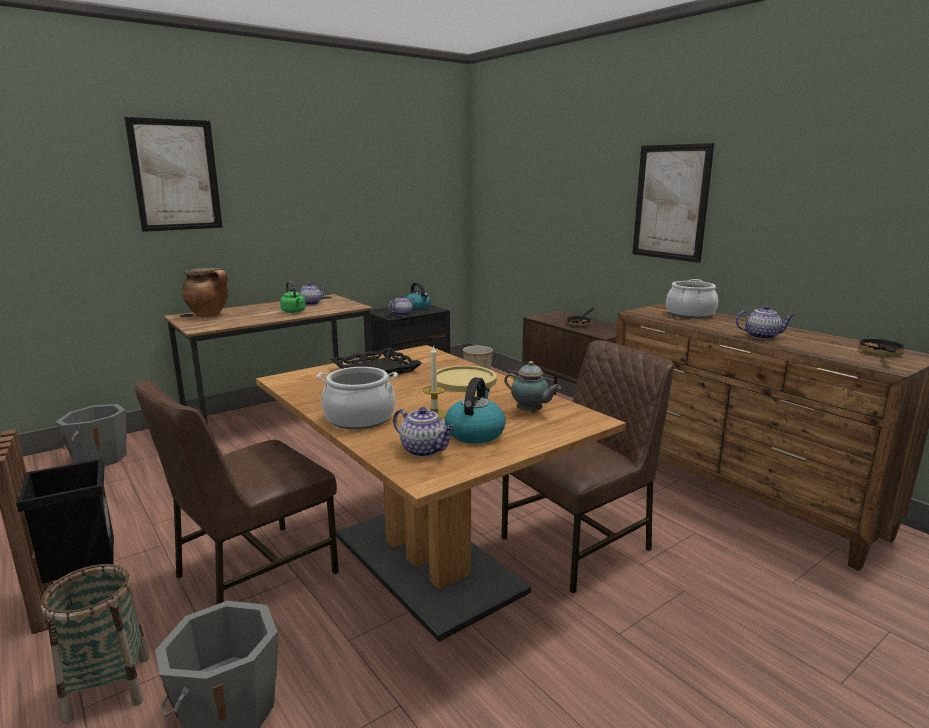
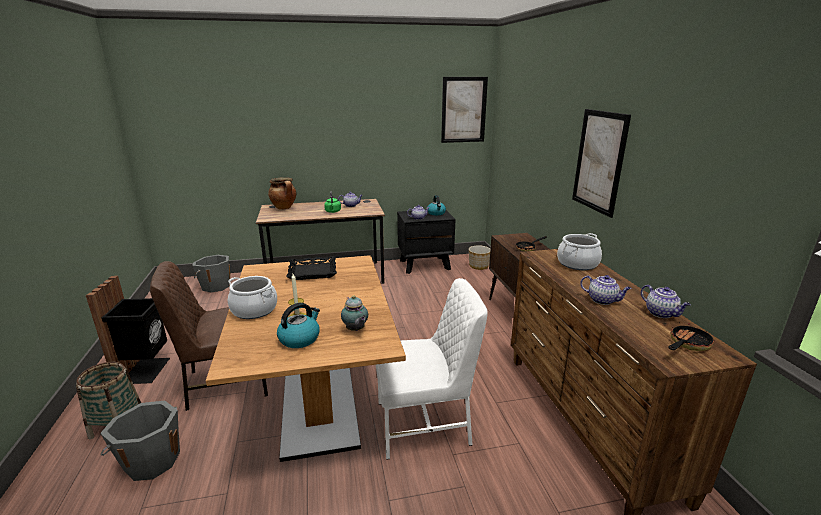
camera: 25 degrees right, 5 degrees up
(176, 175) = (271, 117): picture -> picture (463, 110)
(424, 450) = (255, 345): teapot -> teapot (661, 313)
(464, 380) = (351, 292): yellow plate -> none
(579, 544) = (425, 424): brown chair -> white chair

